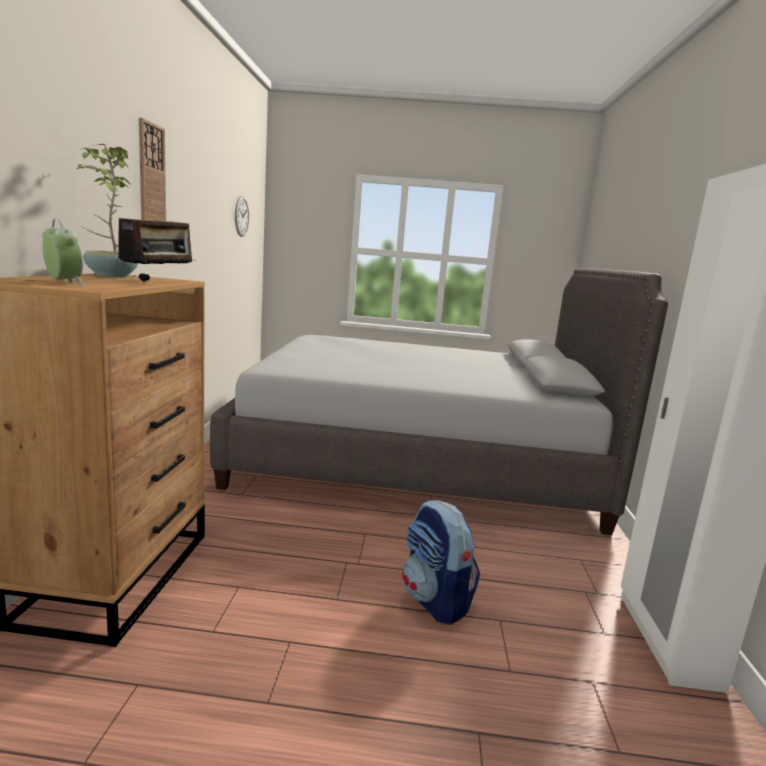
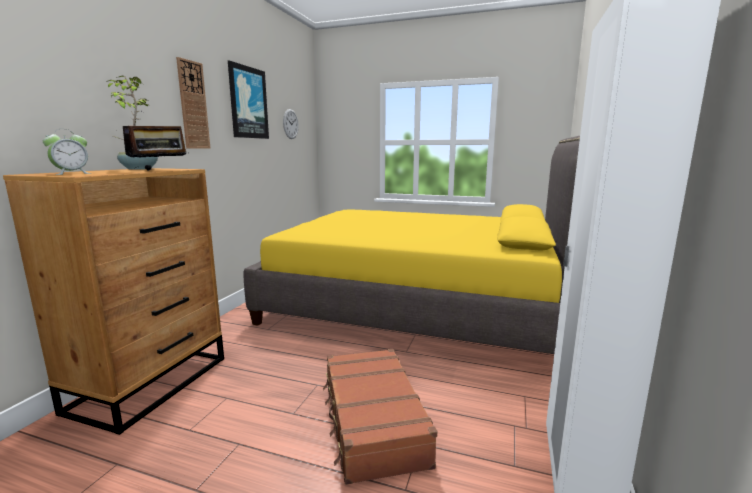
camera: 15 degrees right, 0 degrees up
(64, 283) = (71, 174): alarm clock -> alarm clock turned 75 degrees clockwise
(204, 185) = (248, 103): none -> picture
(415, 459) = (417, 305): grey bed -> yellow bed
(435, 601) = (372, 422): backpack -> brown suitcase

